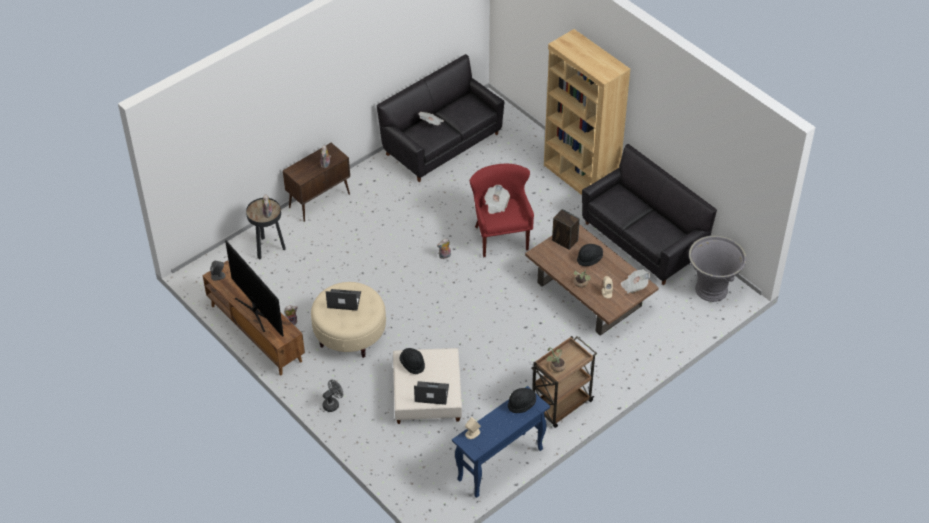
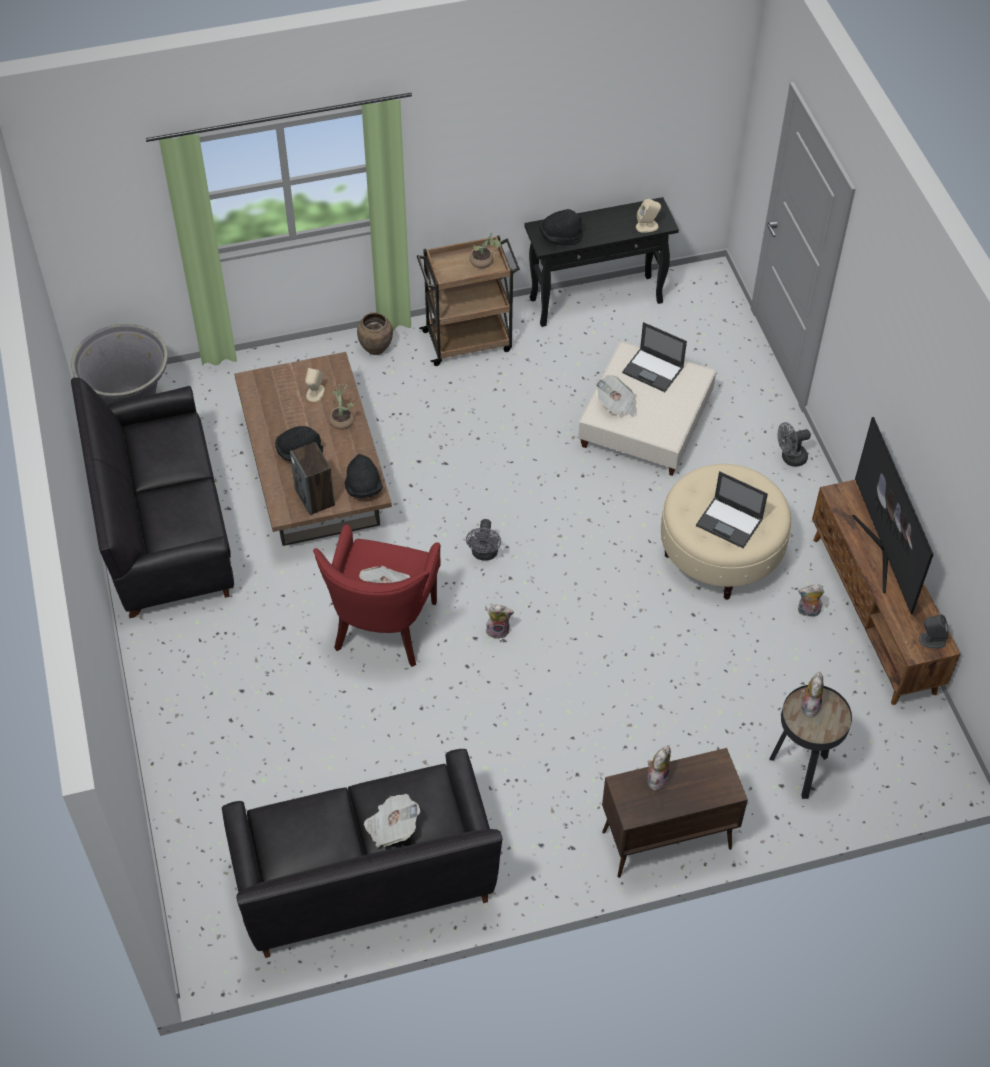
camera: 155 degrees left, 5 degrees up
(412, 364) = (659, 420): black hat -> black hat (363, 487)
(474, 288) = (484, 554): none -> grey fan
(500, 465) = (597, 300): blue console table -> black console table
(580, 178) = (169, 689): brown bookcase -> none
(611, 379) = (375, 348): none -> brown vase
(634, 286) = (267, 387): newspaper -> newspaper (617, 405)

